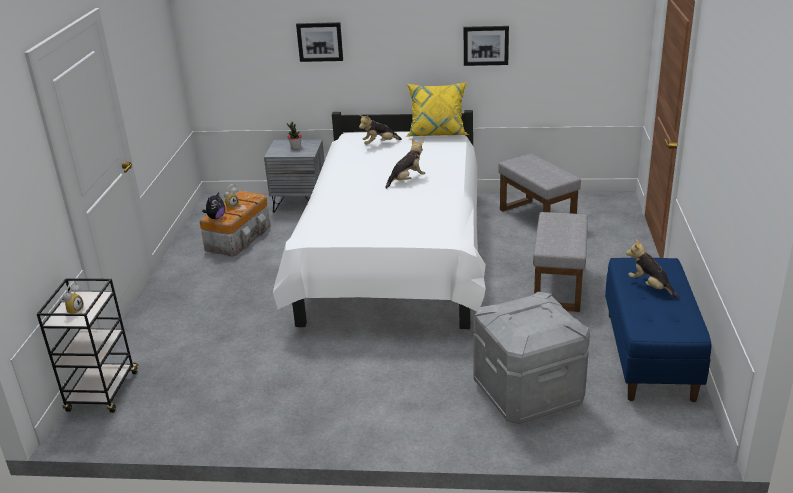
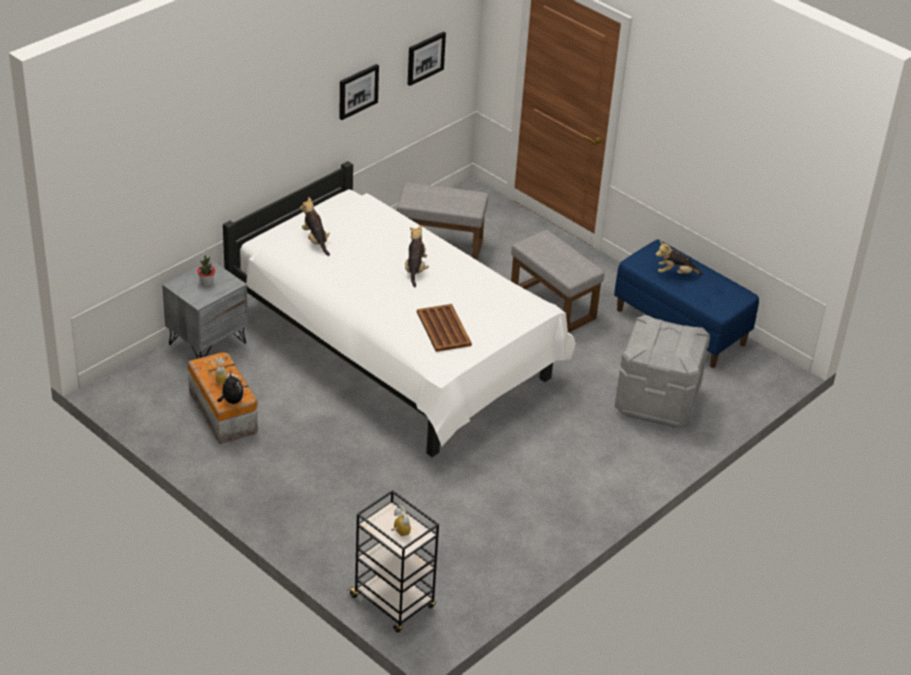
camera: 55 degrees left, 10 degrees up
(320, 41) = (211, 153): picture -> picture (425, 58)
(354, 217) = (443, 328): none -> brown tray
(379, 144) = (315, 241): plush toy -> plush toy turned 135 degrees clockwise
(437, 132) = (340, 201): yellow pillow -> none

